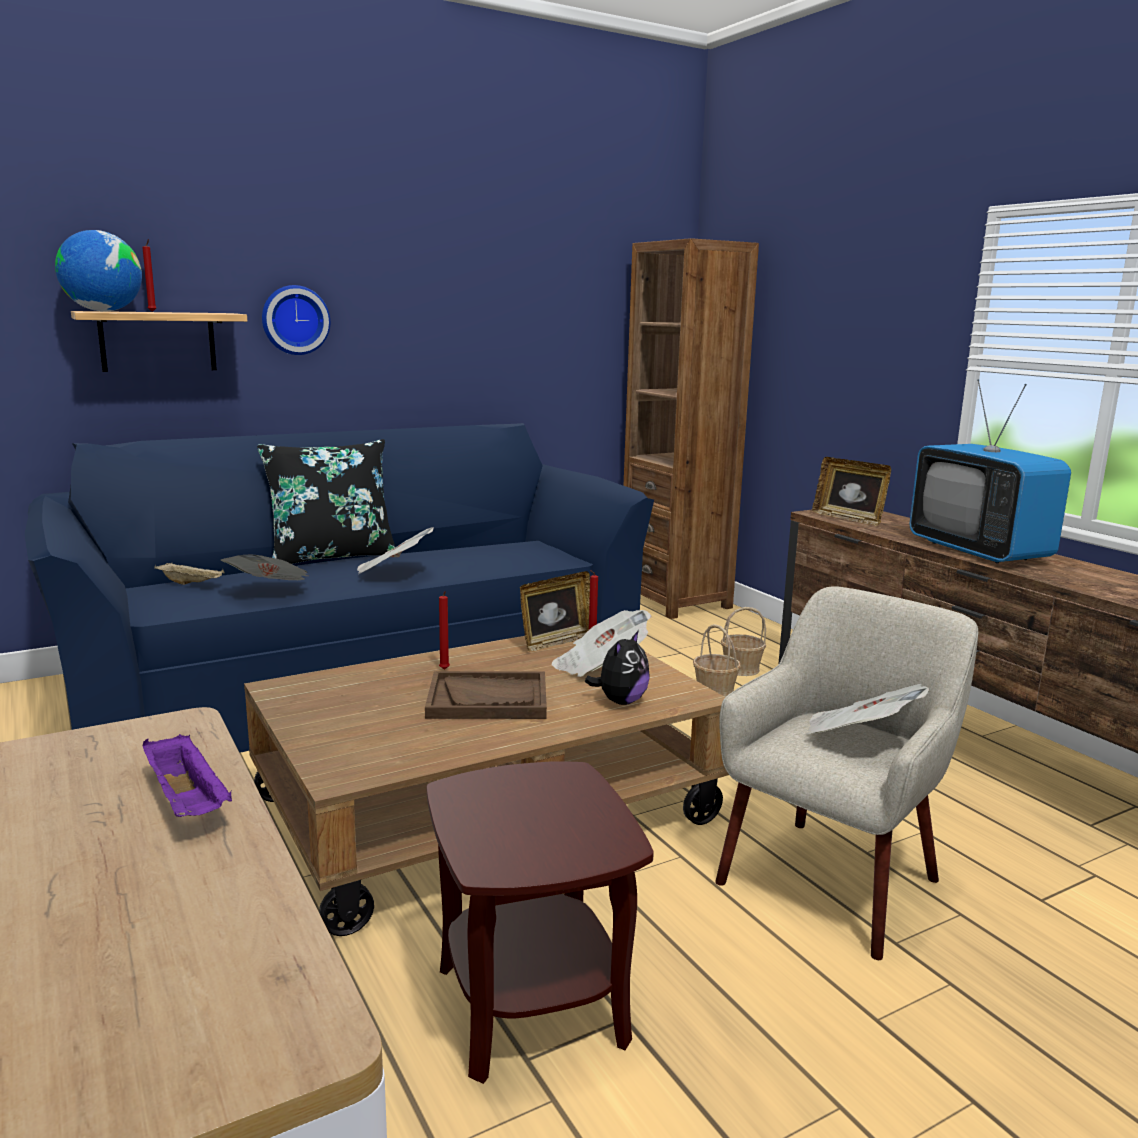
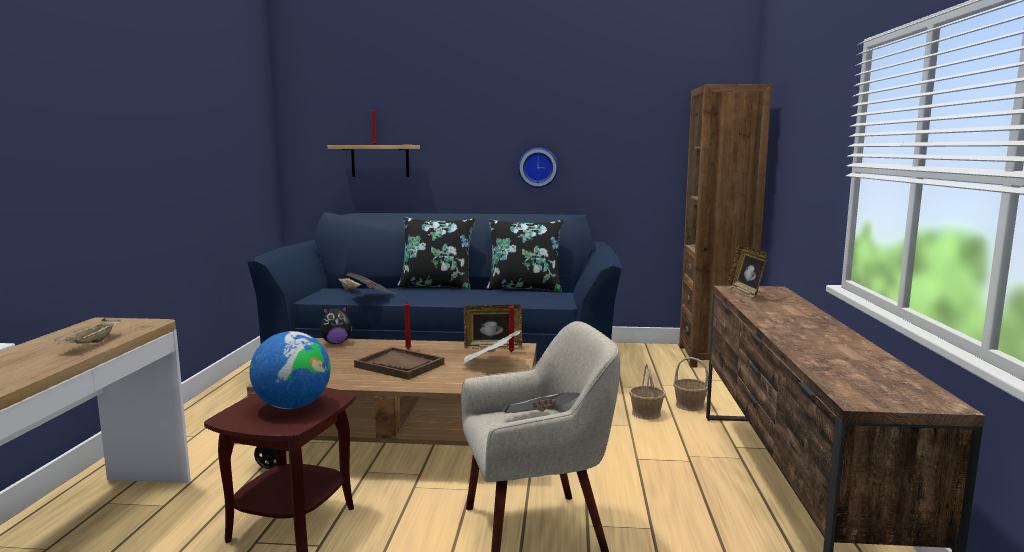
camera: 35 degrees right, 5 degrees down
(103, 311) = (346, 144): globe -> globe (292, 406)
(188, 801) = (91, 344): purple tray -> beige tray
(295, 320) = (454, 148): wall clock -> wall clock (538, 167)
(393, 572) = (446, 296): newspaper -> none
(464, 542) = (524, 288): none -> black pillow
(620, 701) = (463, 381): plush toy -> plush toy (336, 343)
(978, 551) = (788, 323): television -> none

